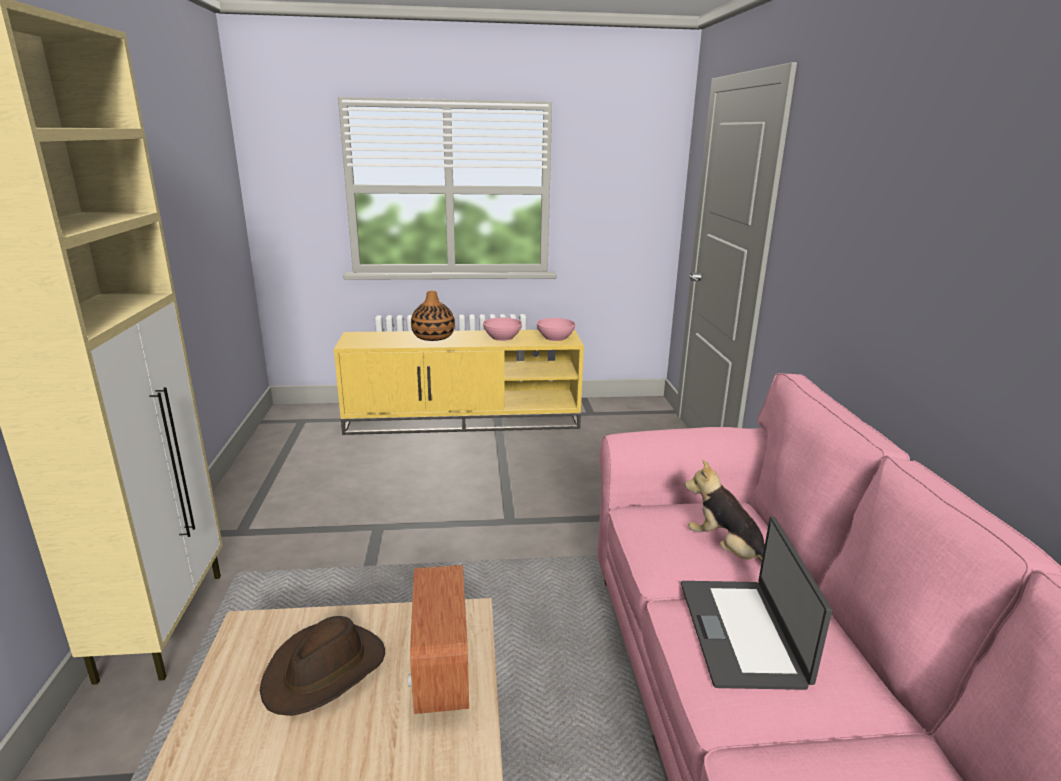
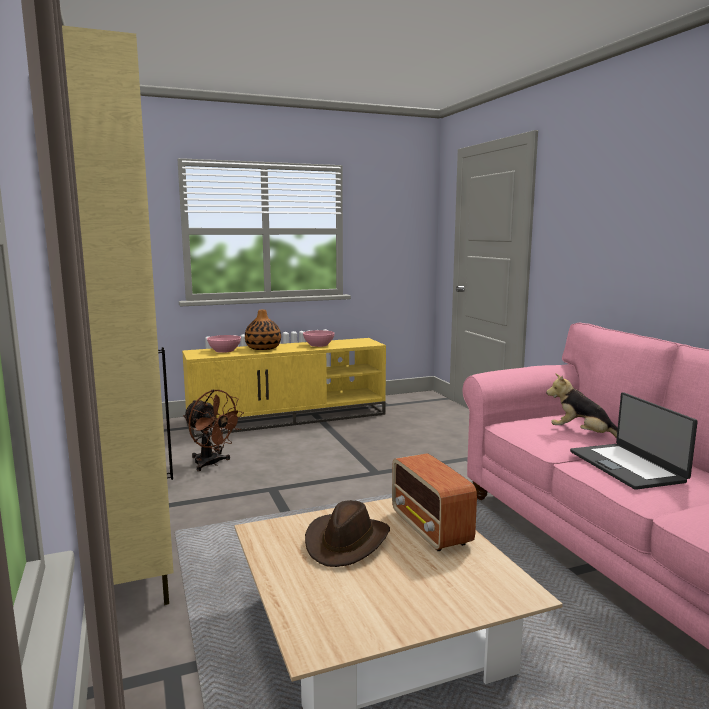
camera: 15 degrees left, 10 degrees down
(338, 478) = (212, 464): none -> brown fan
(555, 337) = (359, 342): pink bowl -> pink bowl (224, 350)

